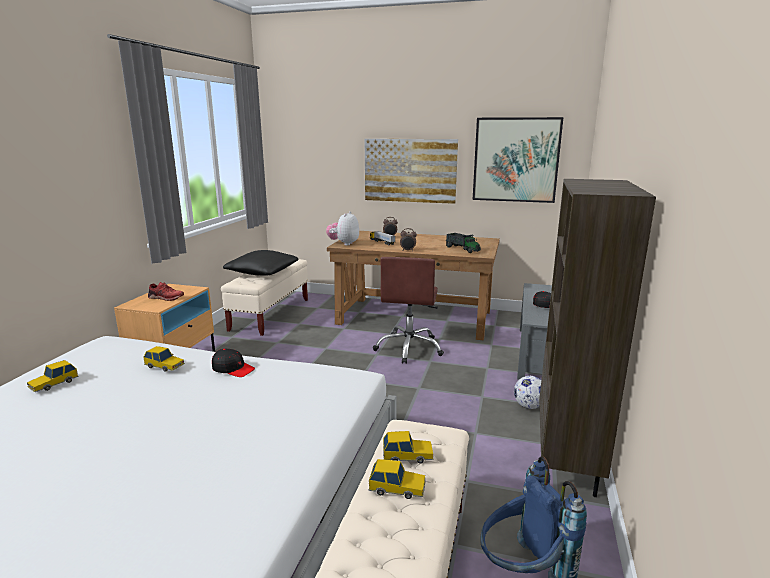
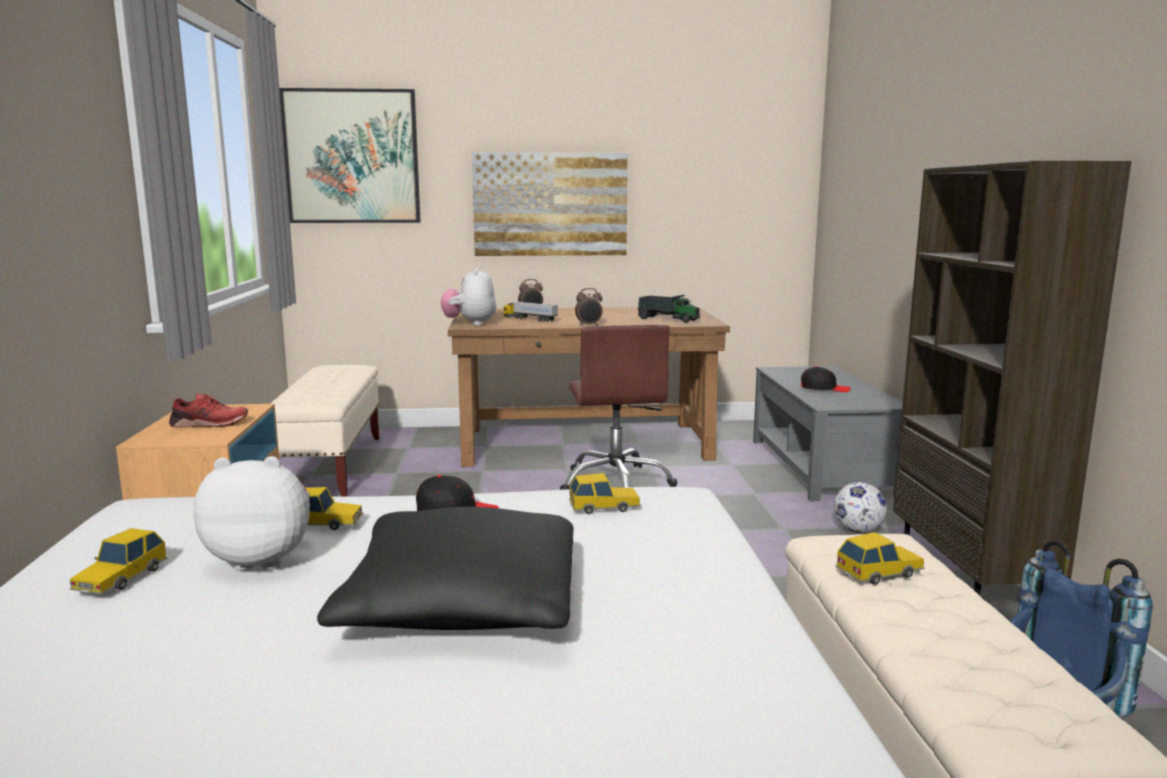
camera: 20 degrees left, 5 degrees down
(118, 383) = (262, 559): none -> plush toy
(262, 272) = (320, 386): black pillow -> black pillow (462, 605)
(397, 488) = (918, 610): toy car -> toy car (604, 507)
(516, 160) = (715, 184): picture -> picture (352, 157)

